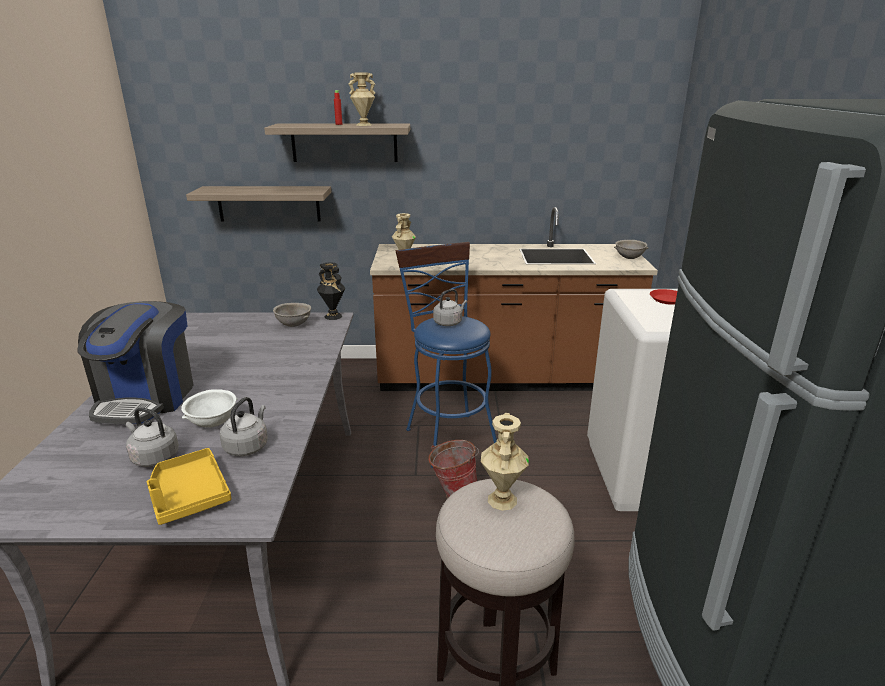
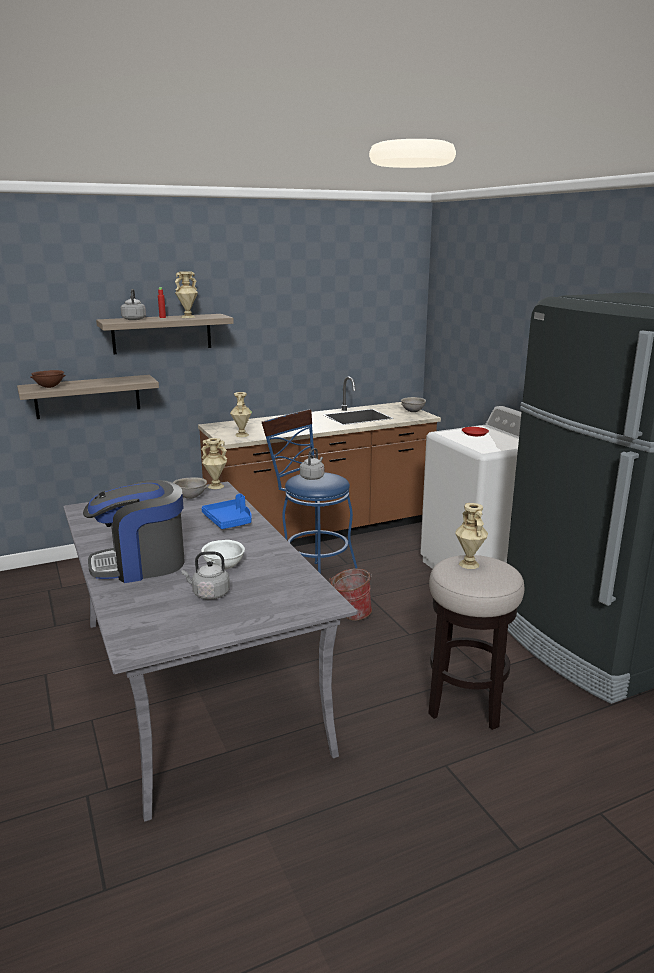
camera: 25 degrees left, 5 degrees down
(147, 398) = (140, 564): coffee machine -> coffee machine turned 90 degrees clockwise
(189, 495) = (270, 605): yellow tray -> none
(221, 190) = (49, 387): none -> brown bowl
(247, 446) = (271, 573): grey kettle -> grey kettle (134, 319)
(293, 362) = (229, 521): none -> blue tray
(332, 316) = (215, 486): black vase -> beige vase

